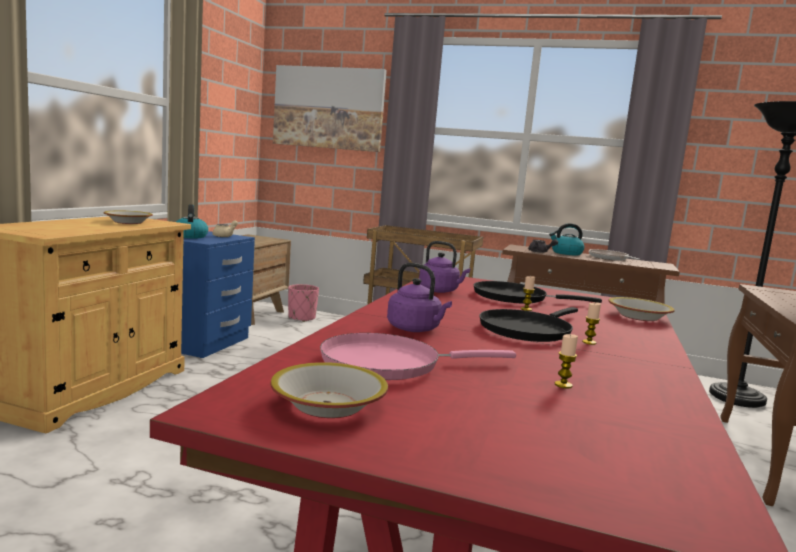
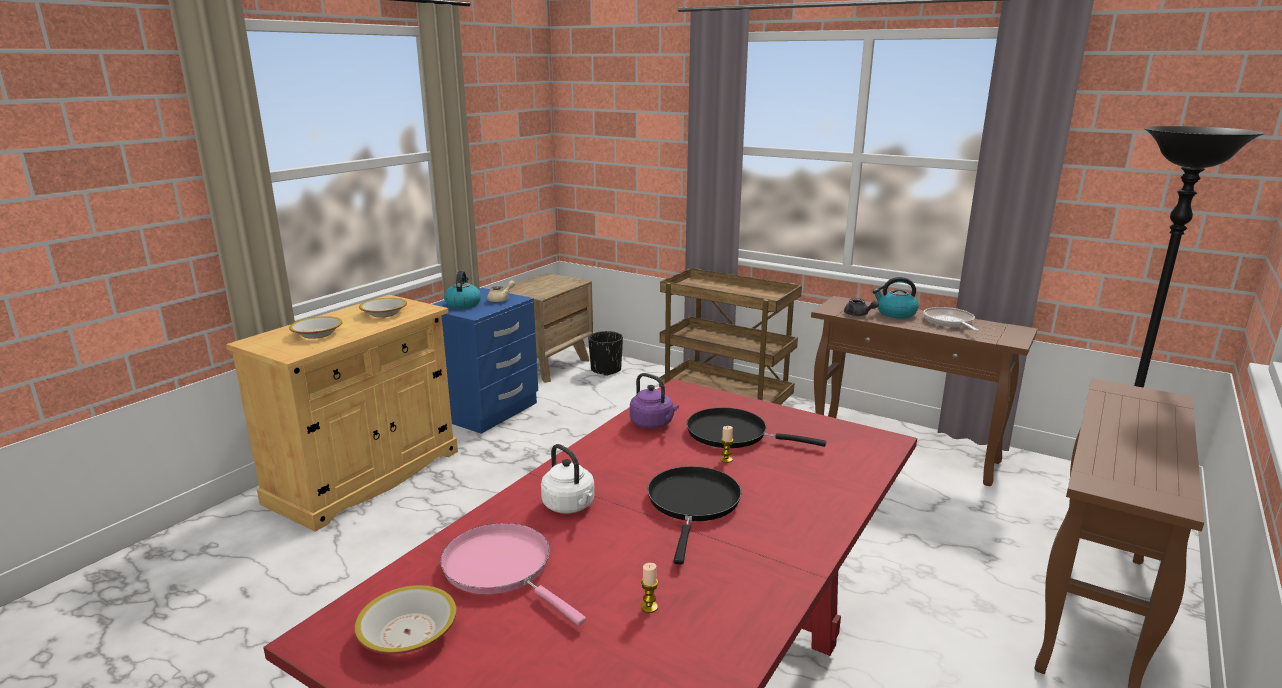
camera: 15 degrees right, 10 degrees up
(302, 318) = (606, 370): pink planter -> black planter
(329, 108) = (625, 124): picture -> none
(388, 363) = (502, 568): pink frying pan -> pink frying pan turned 45 degrees clockwise
(415, 329) = (570, 506): purple kettle -> white kettle
(527, 330) = (693, 504): black frying pan -> black frying pan turned 135 degrees clockwise
(589, 342) = (745, 528): candle -> none
(639, 316) = (857, 470): bowl -> bowl (318, 334)

